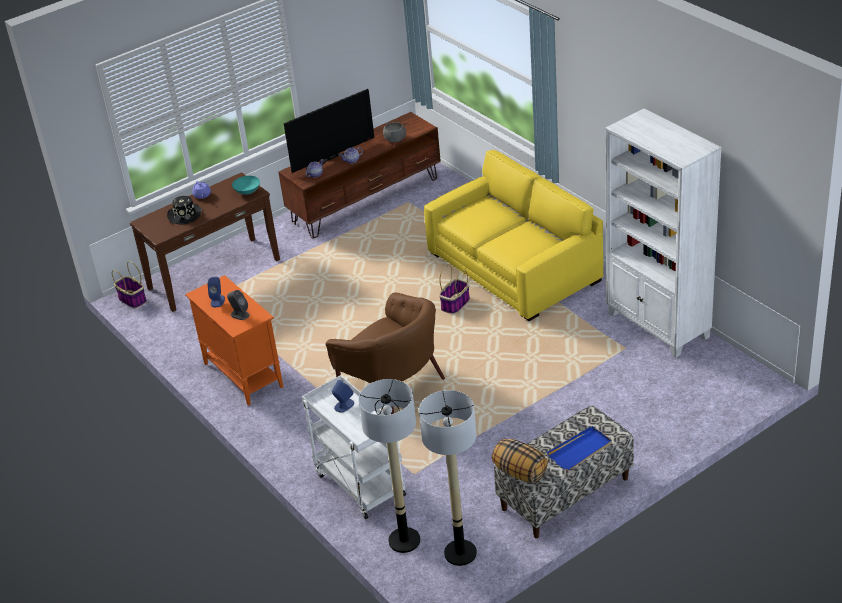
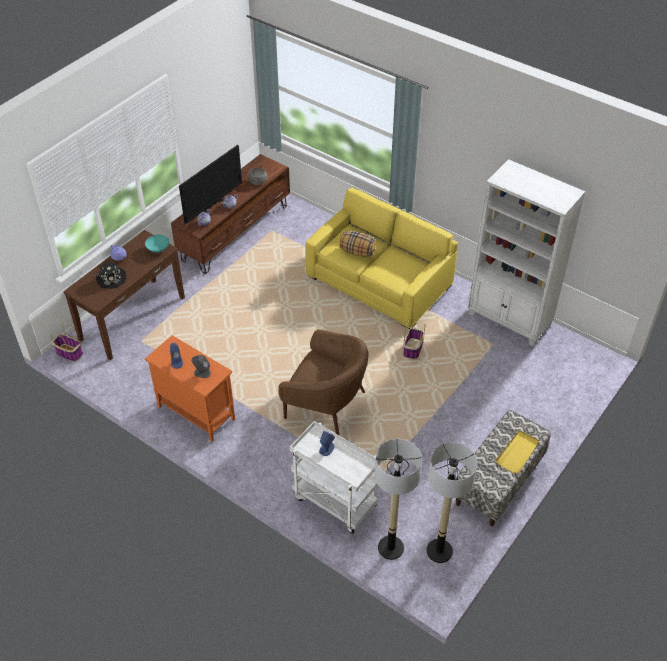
camera: 20 degrees left, 10 degrees up
(455, 304) = (346, 321): basket -> basket (413, 349)
(519, 472) = (479, 481): pillow -> pillow (357, 252)
(580, 450) = (517, 453): blue tray -> yellow tray

